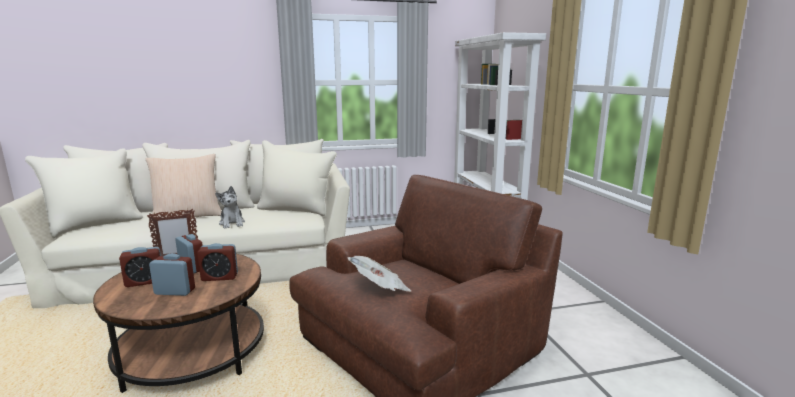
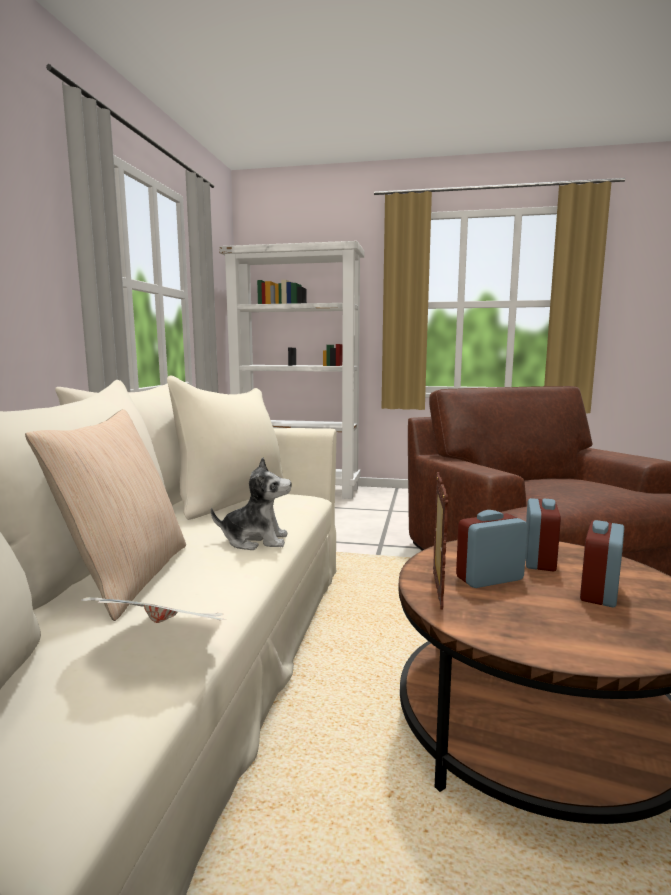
camera: 65 degrees left, 5 degrees down
(144, 282) = (551, 620): alarm clock -> none
(380, 289) = (598, 491): newspaper -> newspaper (166, 643)

